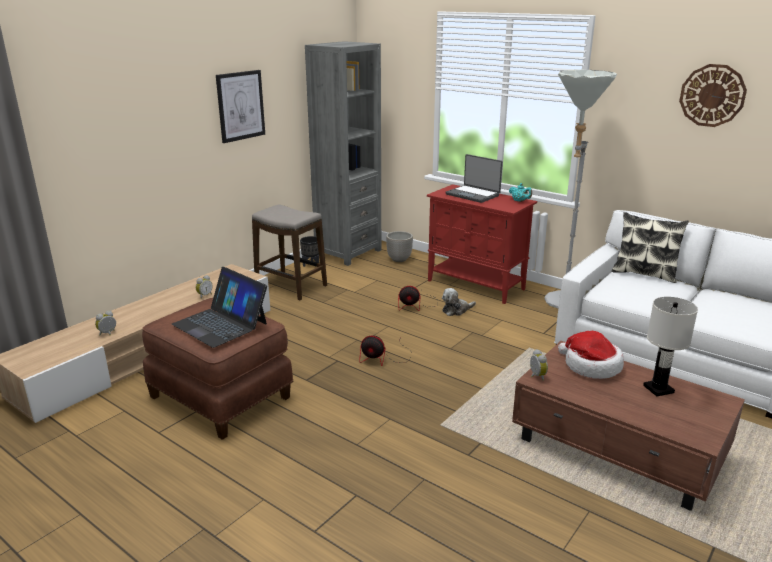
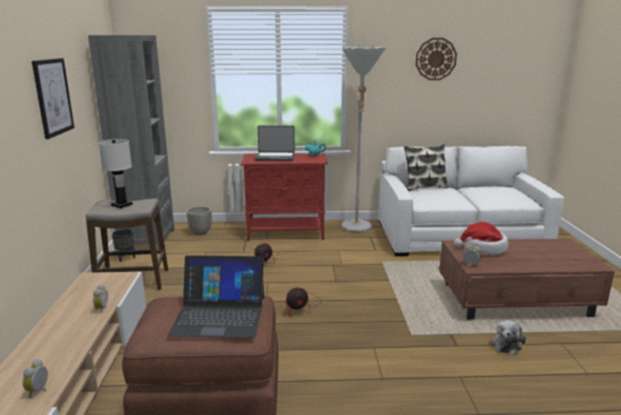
camera: 40 degrees left, 5 degrees down
(456, 310) = (299, 254): plush toy -> plush toy (506, 344)
(658, 389) = (532, 248): white table lamp -> white table lamp (121, 205)

